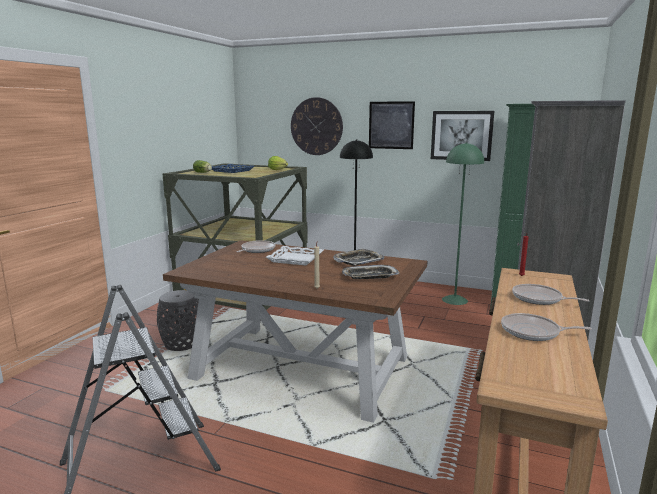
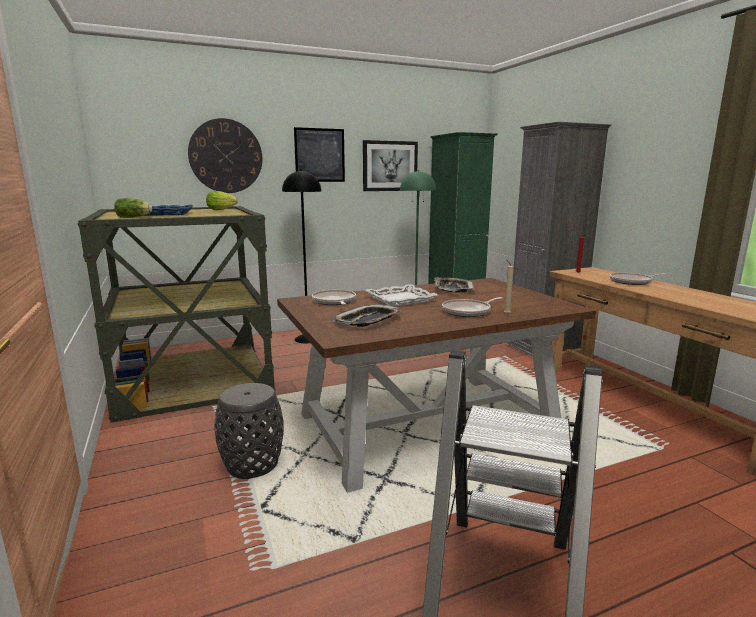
camera: 45 degrees left, 0 degrees up
(369, 276) = (503, 296): tray -> tray (368, 320)
(533, 332) = (698, 298): frying pan -> frying pan (468, 311)

